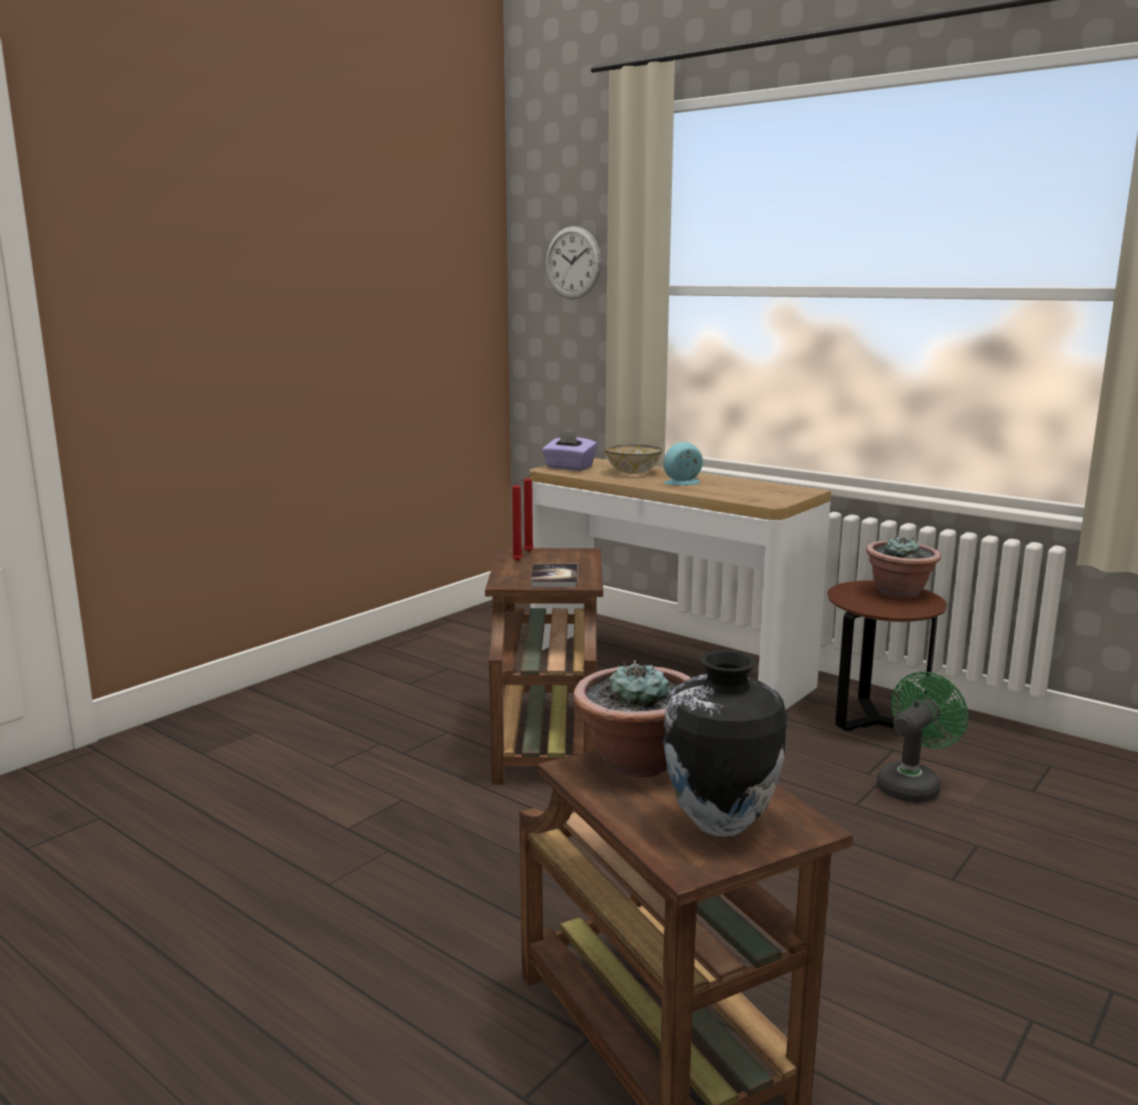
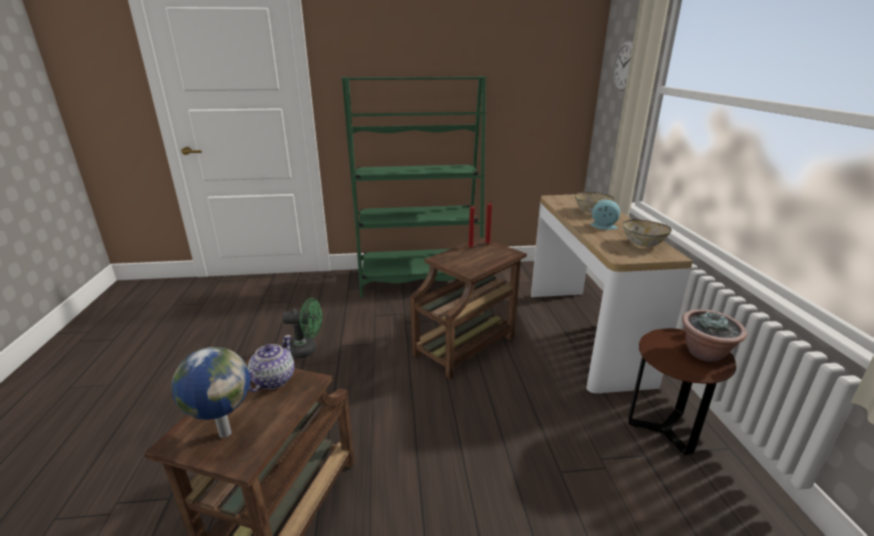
camera: 45 degrees right, 10 degrees up
(320, 693) = (418, 280): none -> green bookcase
(554, 577) = (465, 263): book -> none
(569, 468) = (565, 199): purple tissue box -> none
(635, 762) = (273, 380): potted plant -> teapot
(718, 824) = (224, 433): vase -> globe
(760, 488) = (643, 244): none -> bowl
(912, 785) = (617, 484): green fan -> green fan (306, 350)

